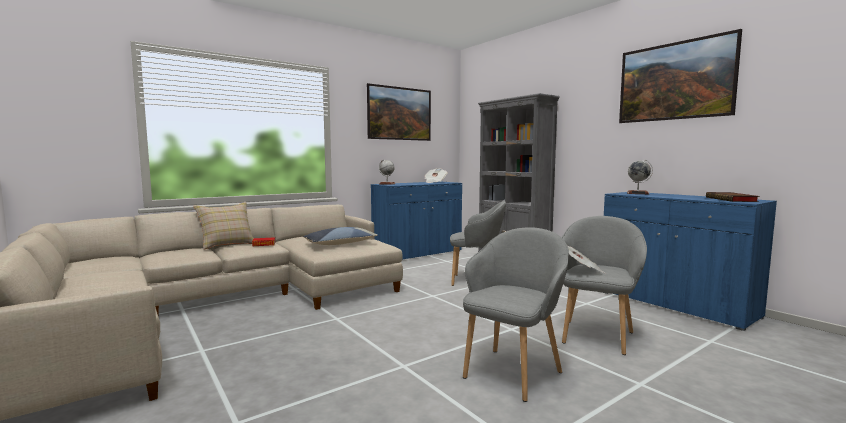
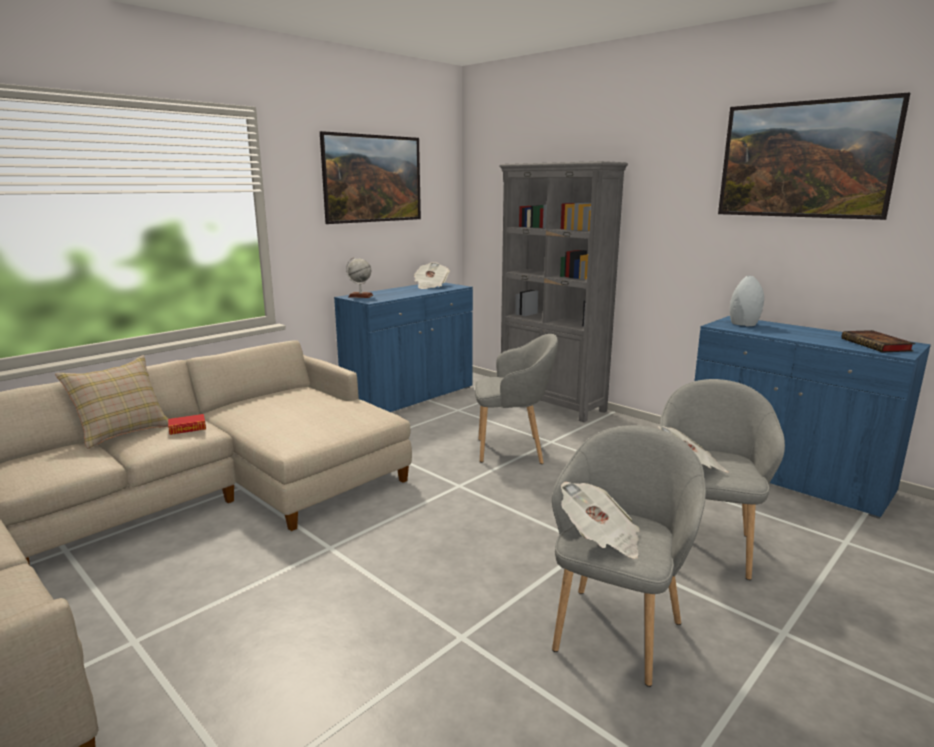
camera: 10 degrees left, 10 degrees up
(340, 243) = (313, 417): pillow -> none
(494, 294) = (600, 539): none -> newspaper
(637, 193) = (744, 324): globe -> grey vase

